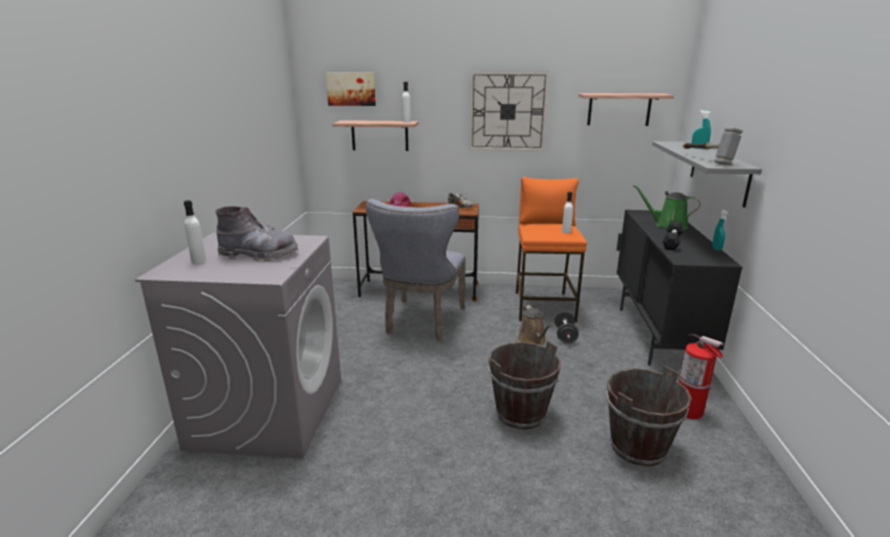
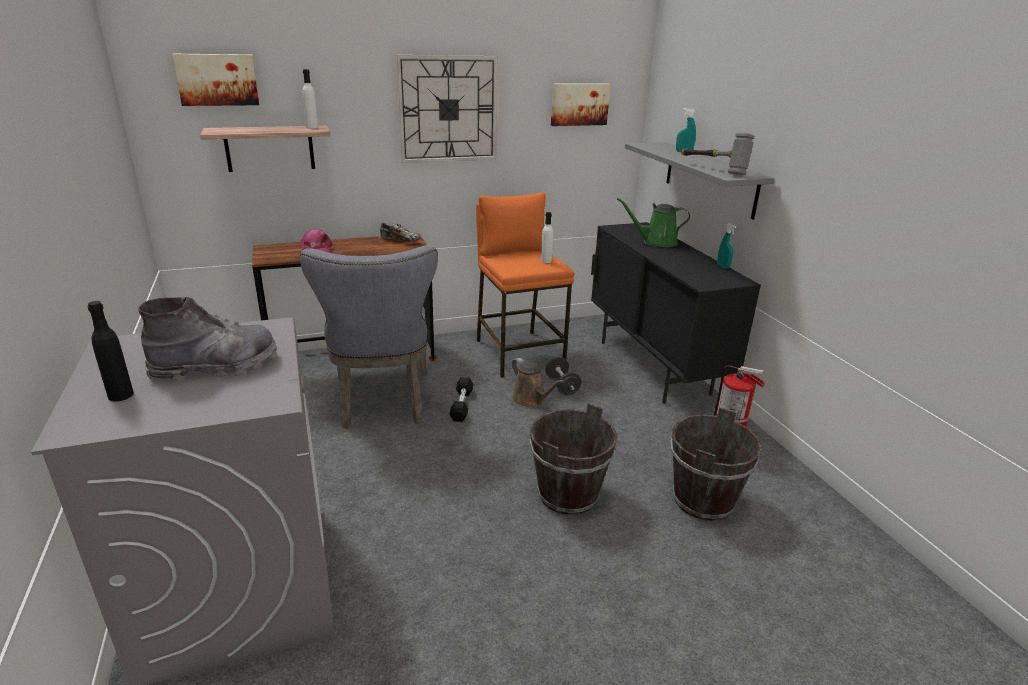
camera: 25 degrees left, 5 degrees up
(198, 261) = (120, 395): white bottle -> black bottle
(619, 109) = (579, 104): shelf -> picture
(672, 241) = (676, 263): black dumbbell -> black dumbbell (461, 405)

